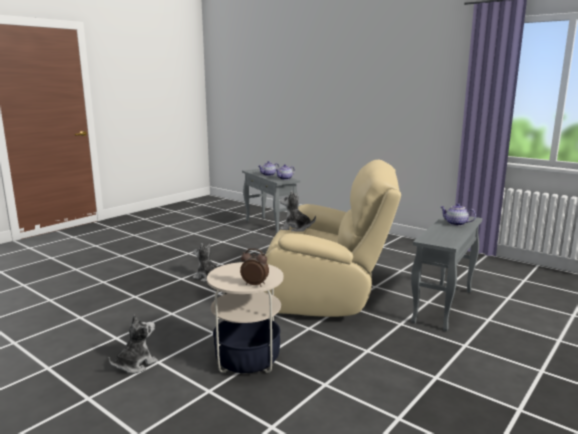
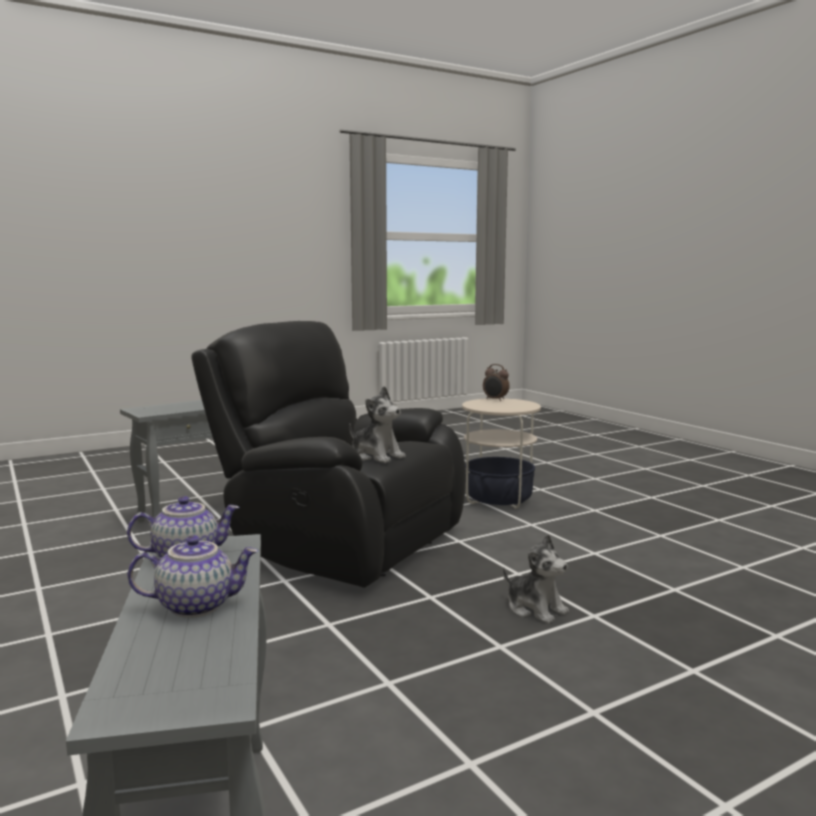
camera: 160 degrees left, 5 degrees down
(135, 364) = (619, 511): plush toy -> none
(329, 296) = (341, 543): beige armchair -> black armchair
(456, 224) = (182, 406): teapot -> none

